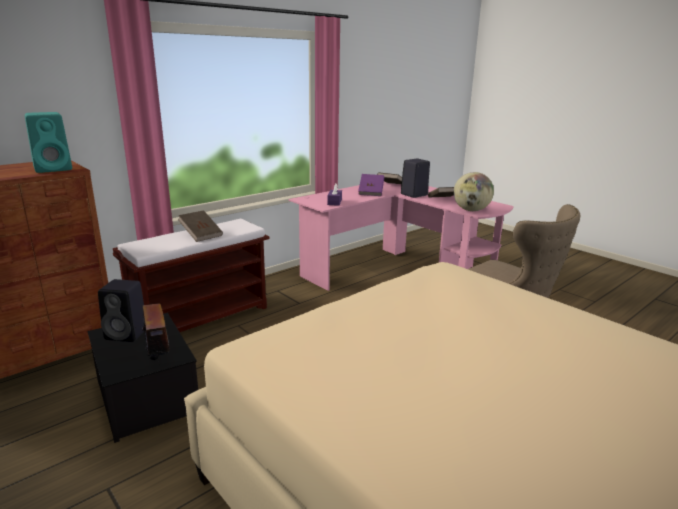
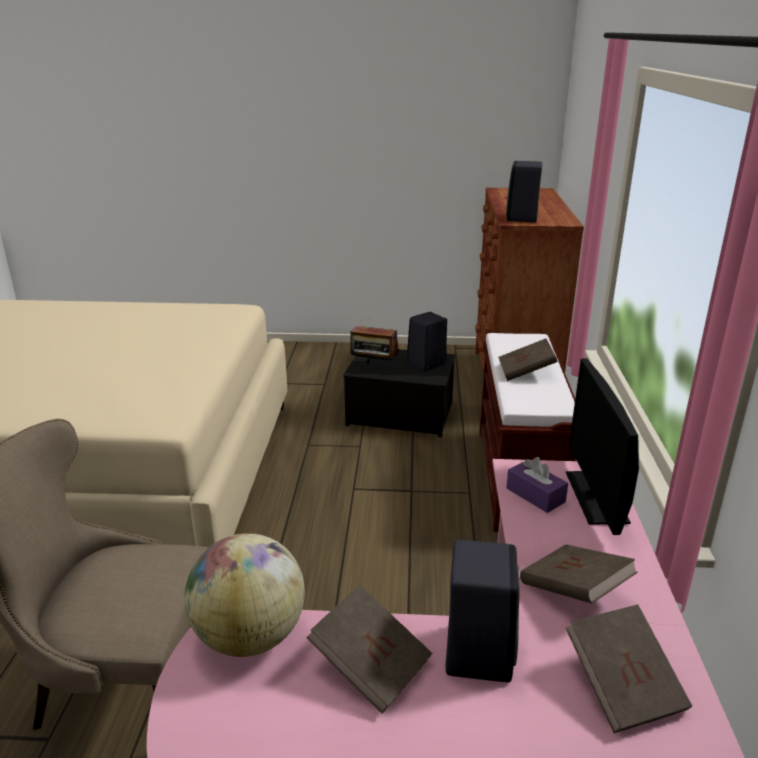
camera: 135 degrees right, 5 degrees up
(54, 169) = (522, 218): turquoise speaker -> black speaker
(318, 196) = (596, 496): none -> monitor
(371, 192) = (573, 591): purple book -> brown book

